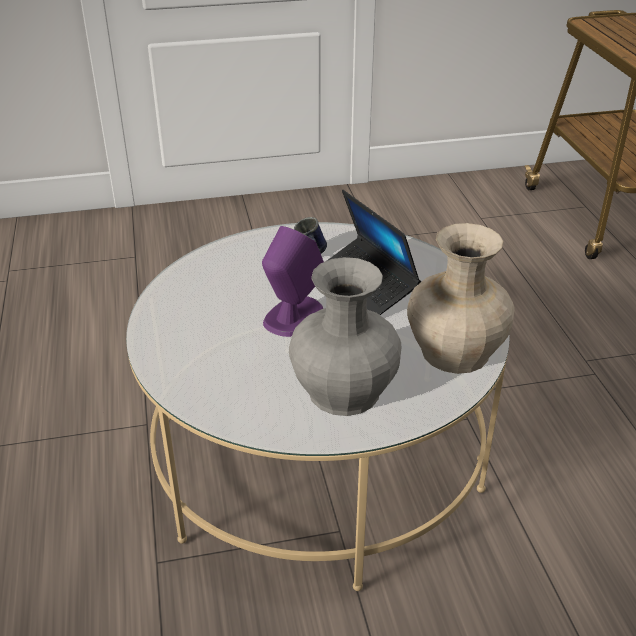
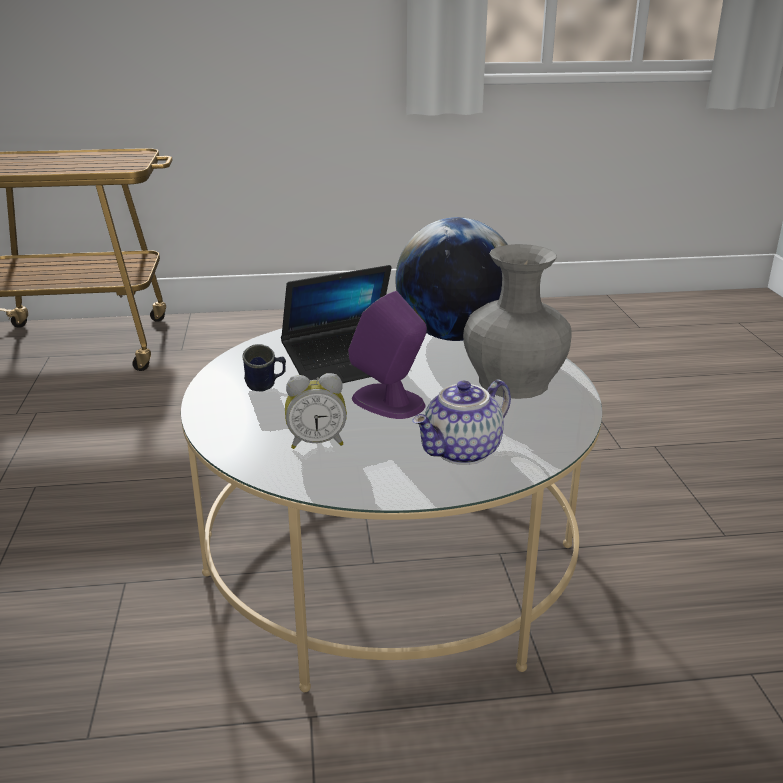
camera: 85 degrees left, 10 degrees down
(205, 359) = (463, 452): none -> teapot
(223, 287) = (316, 442): none -> alarm clock
(454, 351) = (454, 336): beige vase -> globe

